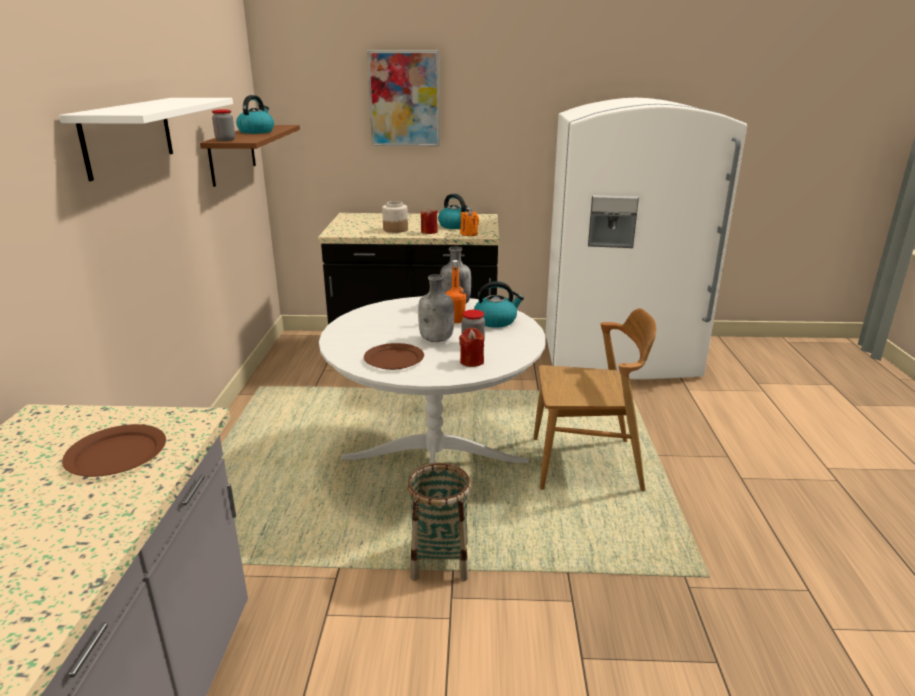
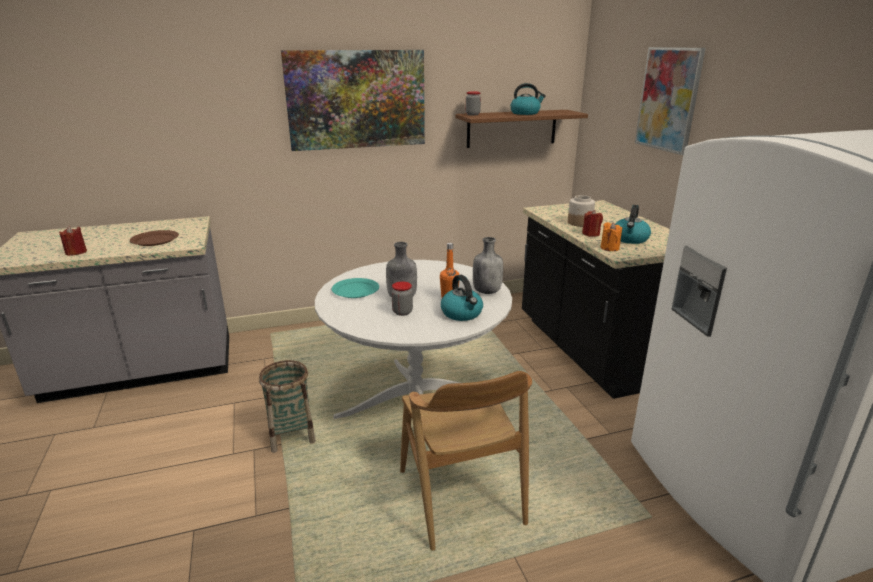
camera: 70 degrees right, 0 degrees up
(129, 135) = (356, 99): white shelf -> picture
(393, 359) = (355, 290): brown plate -> turquoise plate
(472, 361) = (365, 317): red candle -> red candle (76, 252)

